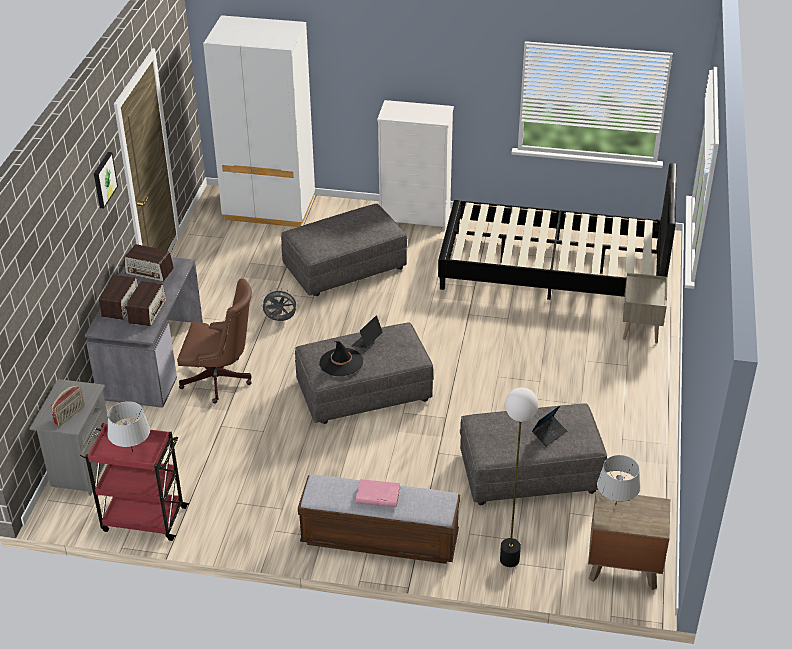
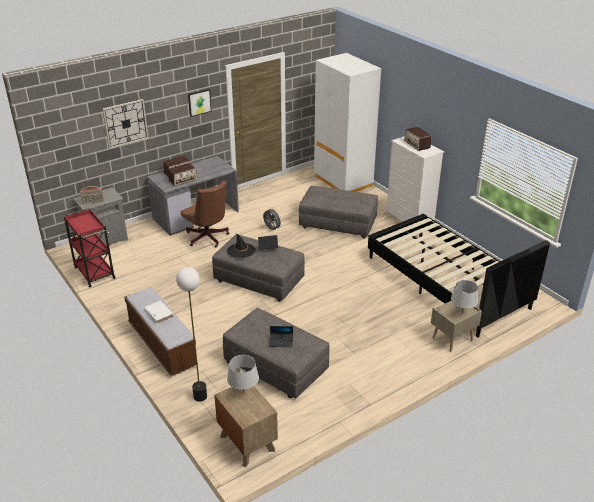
camera: 45 degrees right, 5 degrees down
(52, 264) = (125, 123): none -> wall clock
(132, 451) = (83, 226): grey table lamp -> grey table lamp (462, 313)
(149, 271) = (211, 166): radio -> radio (417, 144)
(377, 496) = (158, 313): pink book -> white book

